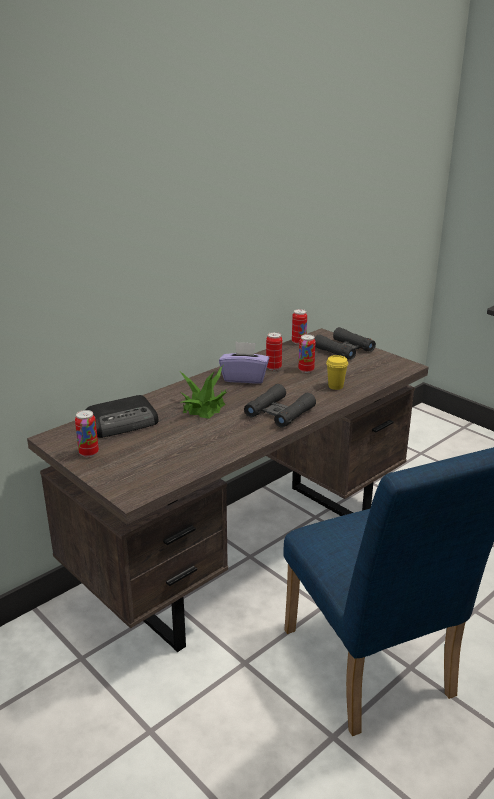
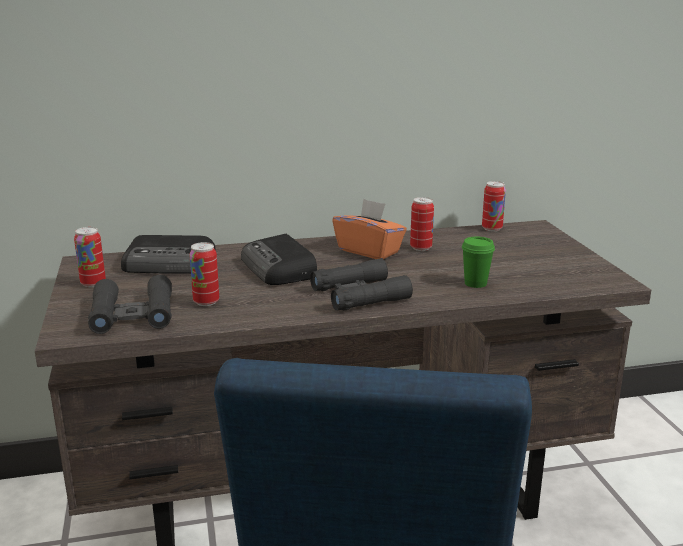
camera: 30 degrees right, 5 degrees down
(204, 407) = (279, 269): potted plant -> radio
(244, 378) = (369, 251): purple tissue box -> orange tissue box
(306, 370) = (460, 258): can -> can (206, 302)
(335, 386) = (475, 283): yellow cup -> green cup
(344, 349) = (544, 247): black binoculars -> black binoculars (132, 315)

